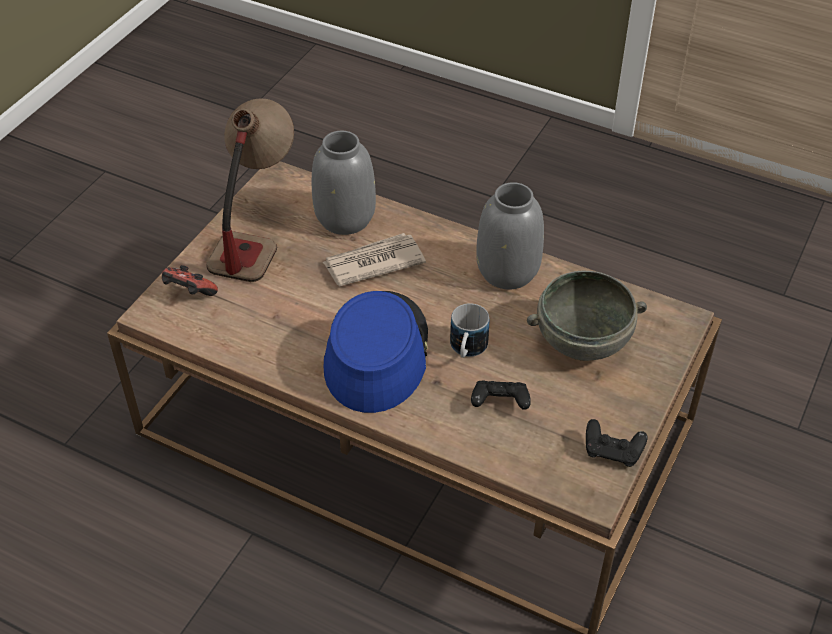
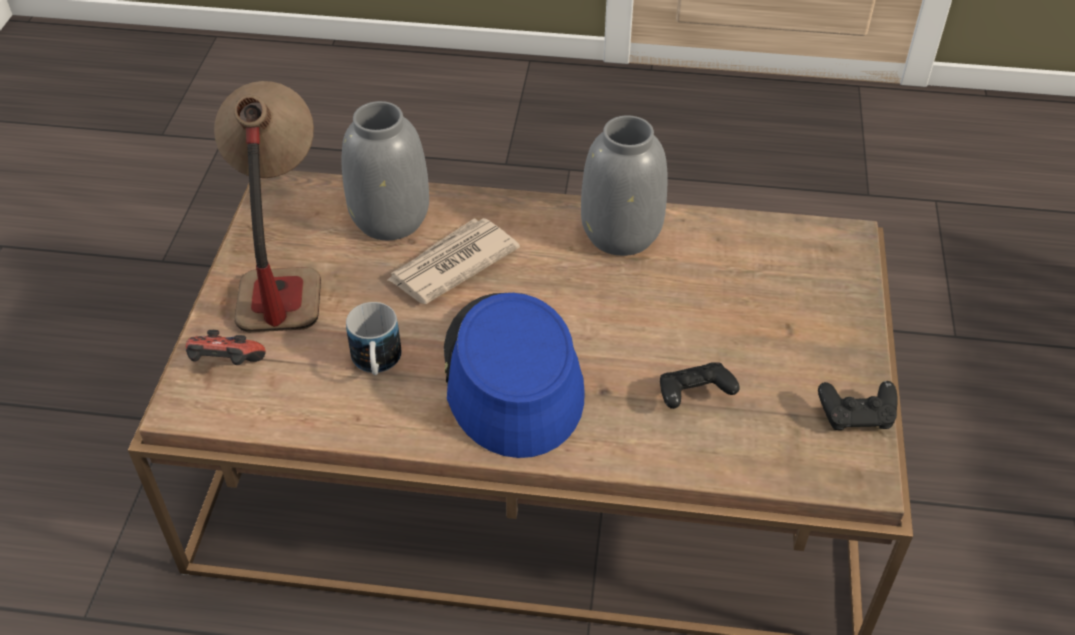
camera: 20 degrees left, 0 degrees up
(467, 350) = (621, 341): mug -> mug (376, 364)
(582, 339) = (750, 291): grey bowl -> none

